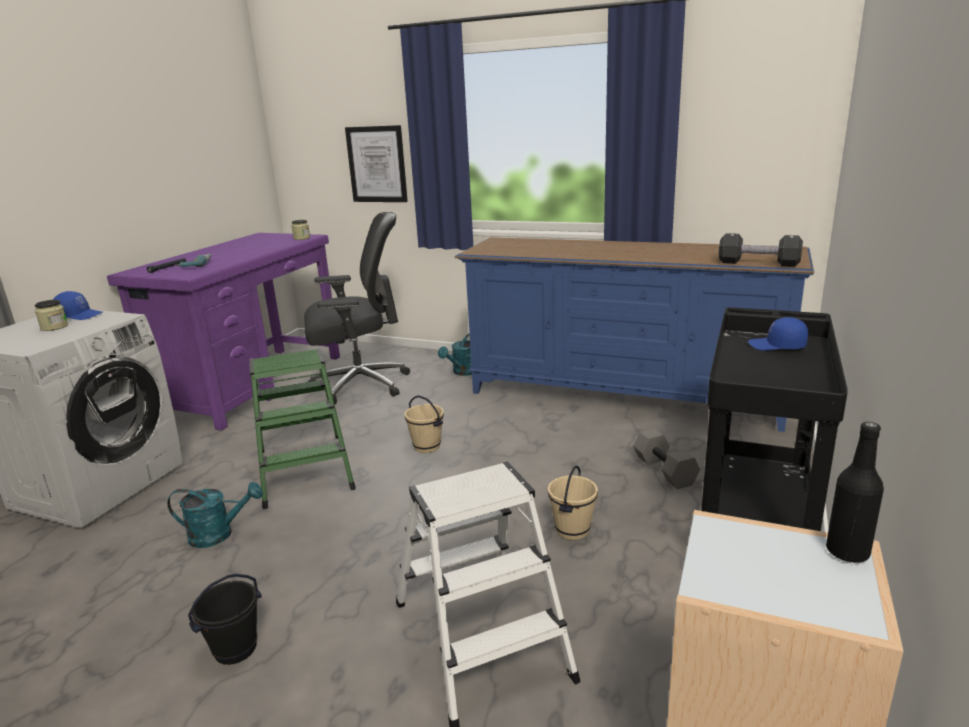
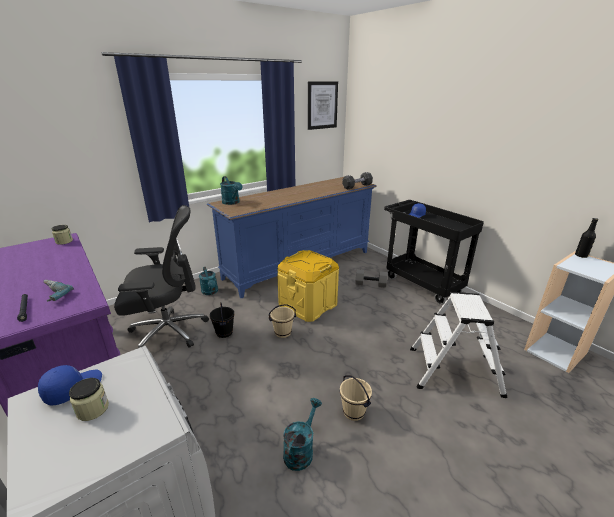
camera: 60 degrees left, 5 degrees up
(235, 649) = (427, 463): black bucket -> black bucket (224, 333)
(304, 468) = (254, 387): green step ladder -> none
(359, 386) = (167, 332): office chair -> office chair turned 60 degrees clockwise
(377, 164) = (92, 166): picture -> picture (322, 105)
(510, 242) = (232, 203): none -> turquoise watering can
(517, 440) = (308, 305): none -> yellow storage box
(571, 530) = (395, 321): beige bucket -> beige bucket (353, 412)

